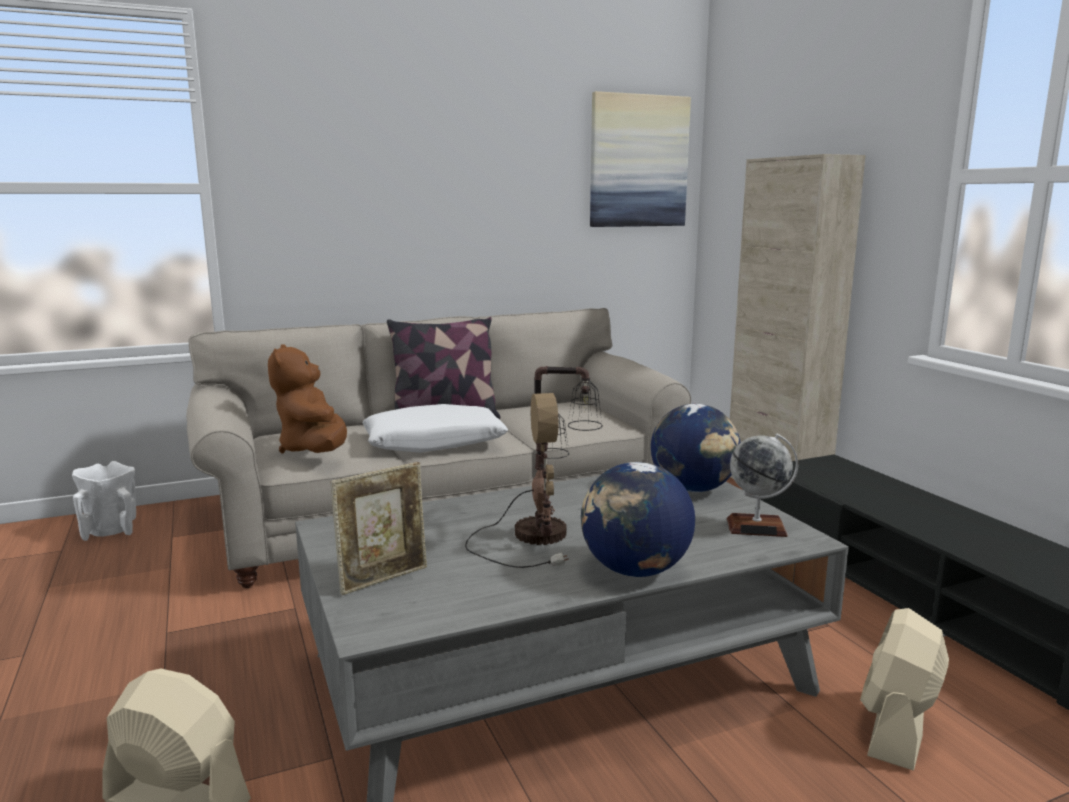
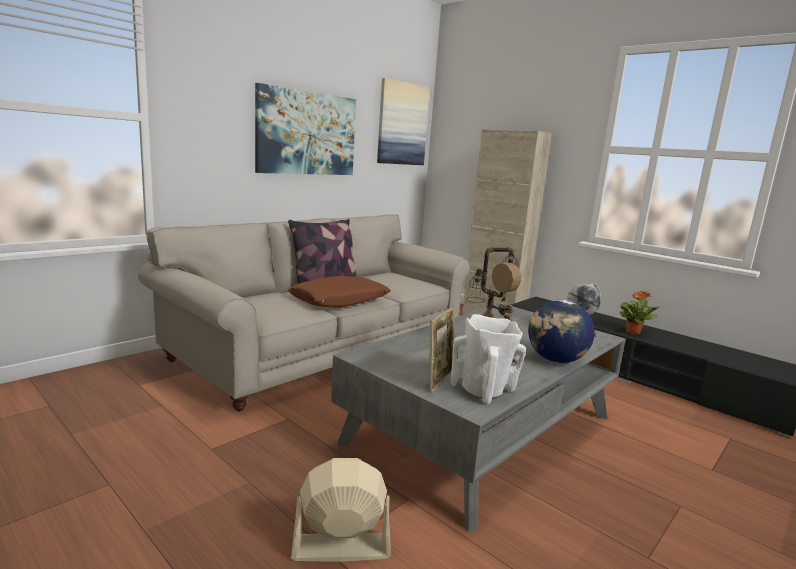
camera: 25 degrees left, 0 degrees up
(111, 531) = (79, 386): white vase -> white vase (485, 390)
(314, 450) = (272, 310): brown plush toy -> none
(434, 443) = (340, 301): white pillow -> brown pillow
(457, 190) = (307, 133): none -> picture
(693, 489) = (524, 317): globe -> none
(896, 728) = (650, 426): beige fan -> none
(961, 538) = (633, 332): none -> potted plant

